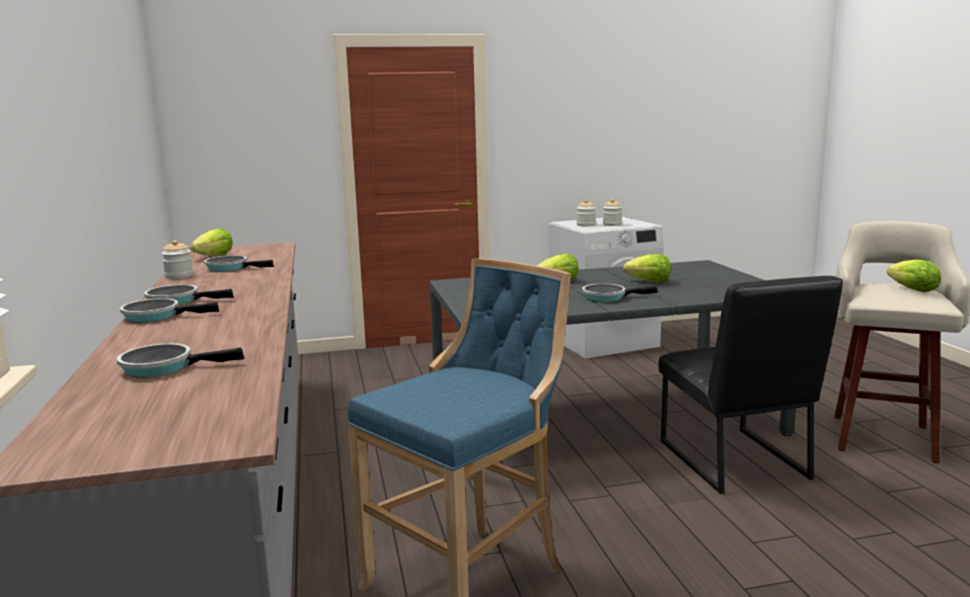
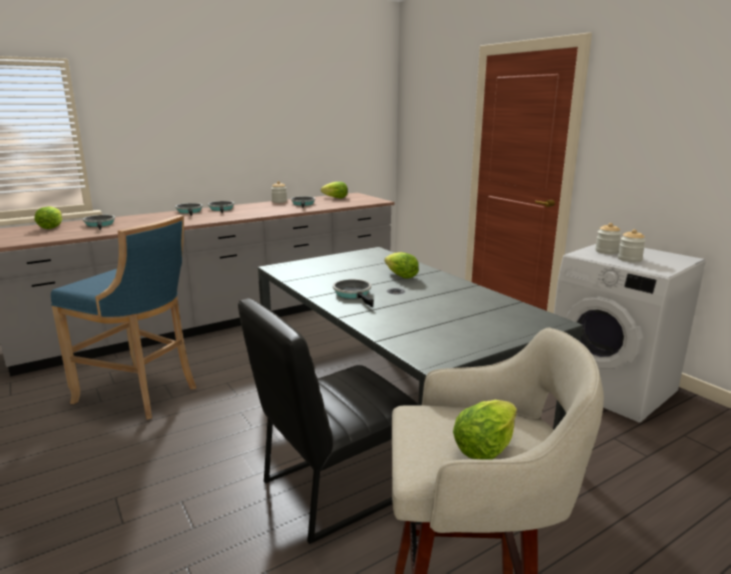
camera: 70 degrees right, 5 degrees up
(649, 282) = (428, 304): lettuce -> lettuce (51, 227)

